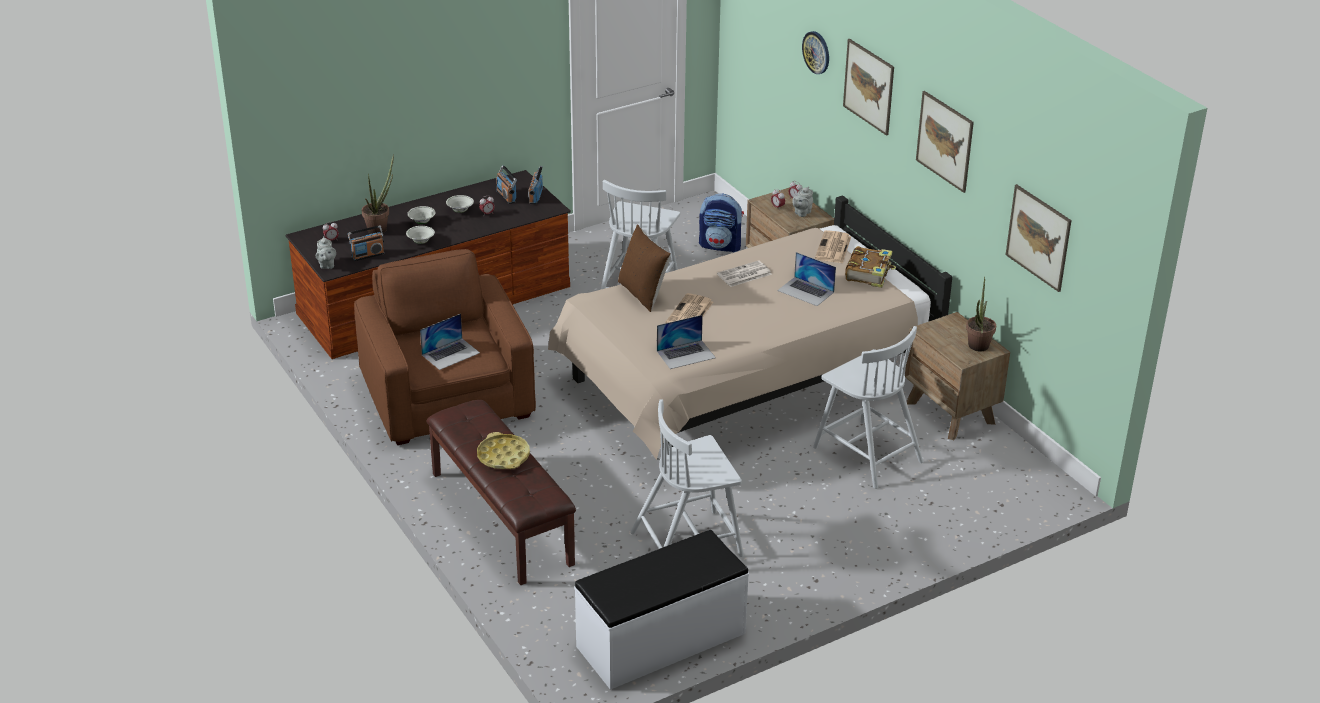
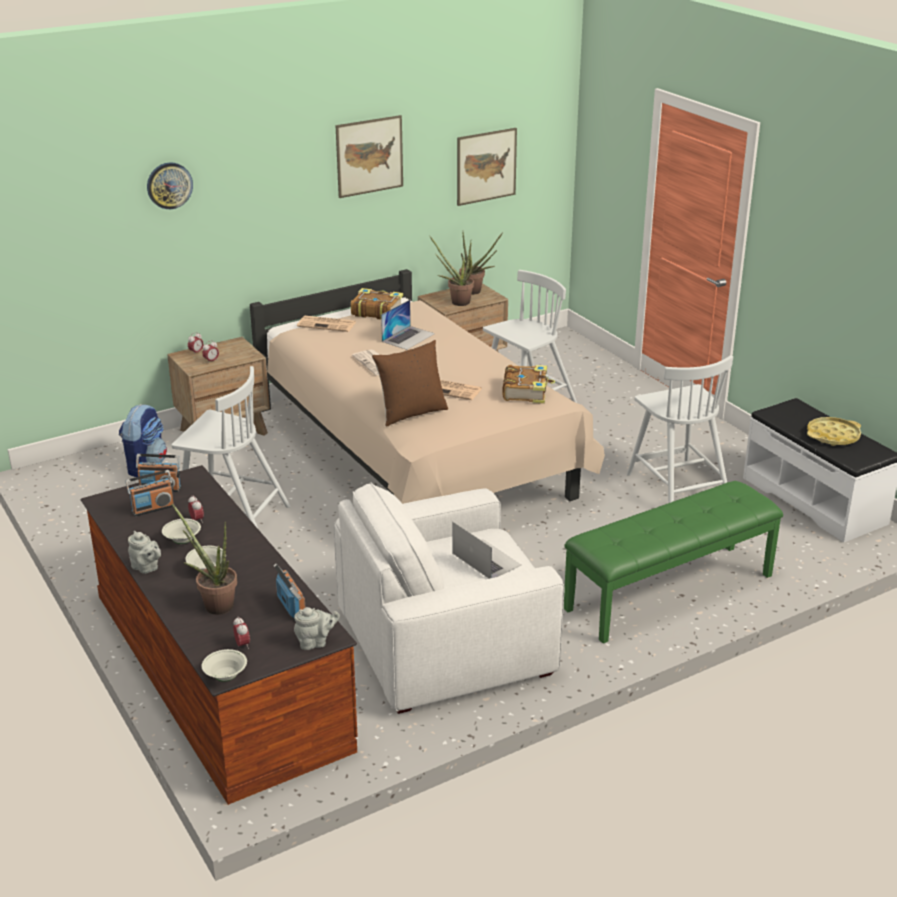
camera: 90 degrees left, 5 degrees down
(421, 242) = (262, 567): white bowl -> white bowl (226, 677)
(447, 396) = (445, 643): brown armchair -> white armchair
(500, 518) = (670, 593): brown bench -> green bench
(503, 456) = (678, 516): yellow tray -> yellow tray (833, 436)
(686, 354) = (526, 391): laptop -> book
(801, 213) = (226, 350): grey teapot -> grey teapot (146, 568)
(868, 86) = (258, 170): picture -> none
(944, 335) = (456, 302): none -> potted plant

